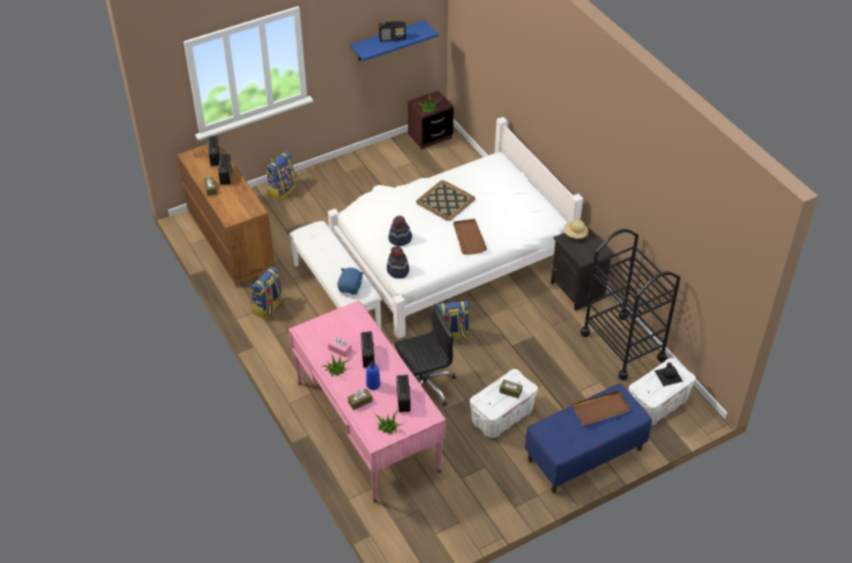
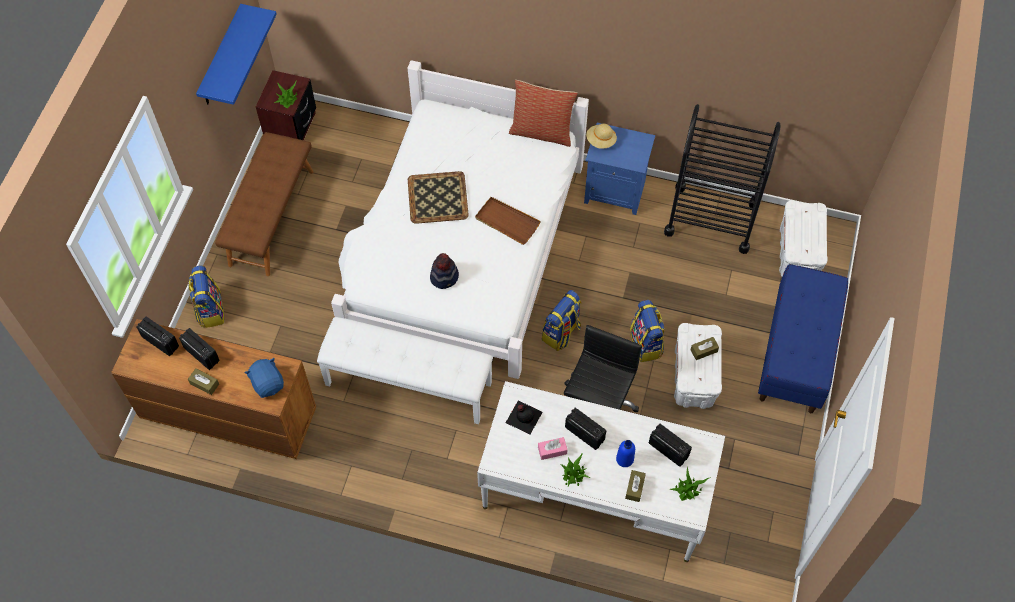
camera: 45 degrees left, 15 degrees up
(269, 308) = (358, 454): backpack -> backpack (646, 344)
(350, 287) = (455, 370): blue plush toy -> blue plush toy (268, 383)
(365, 170) = (271, 217): none -> brown bench
(367, 426) = (595, 493): pink desk -> white desk
(392, 38) = (234, 52): radio -> none
(397, 270) = (482, 314): hat -> none
(549, 210) = (542, 131): none -> pillow
(578, 290) = (615, 191): black nightstand -> blue nightstand
(601, 409) = (803, 303): brown tray -> none
(668, 375) = (805, 221): black bottle -> black bottle (523, 416)

